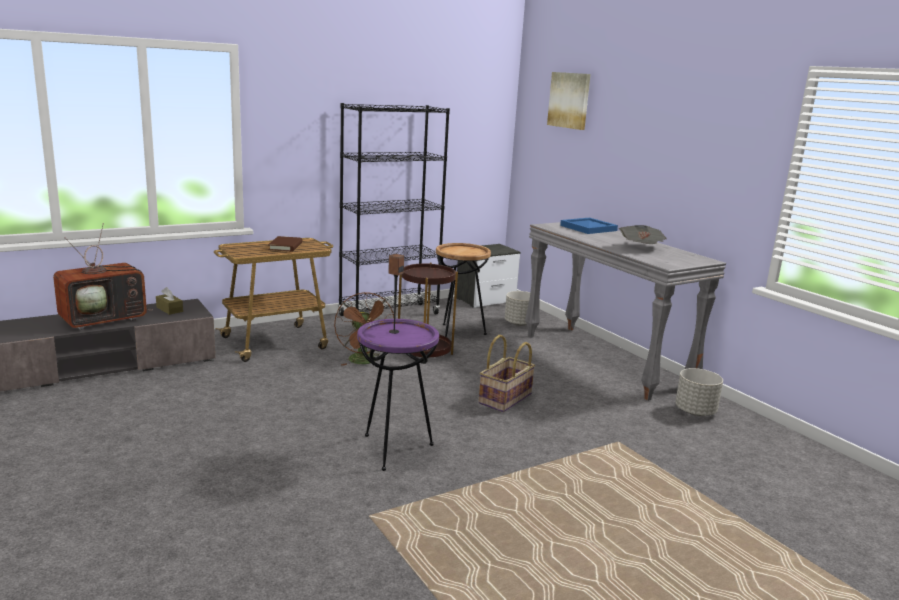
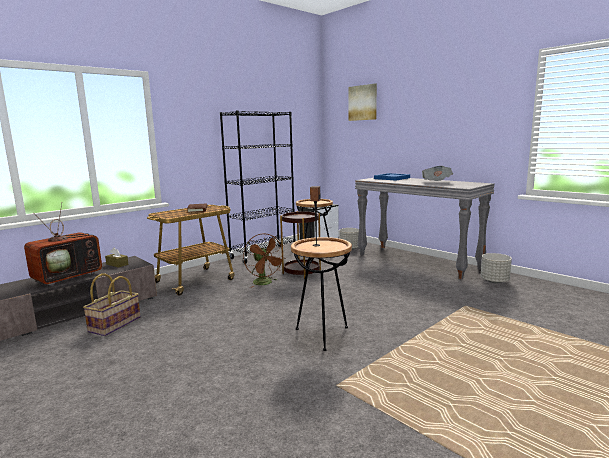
camera: 10 degrees left, 5 degrees down
(394, 449) = (322, 335): purple side table -> brown side table
(506, 399) = (374, 291): basket -> basket (115, 325)

